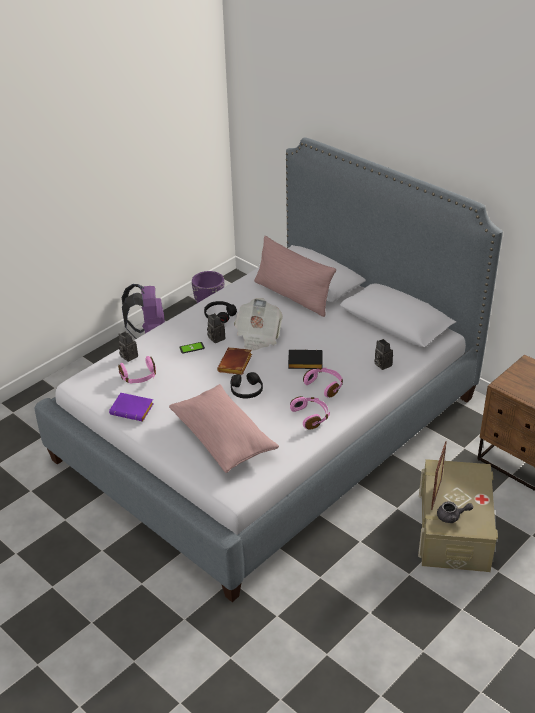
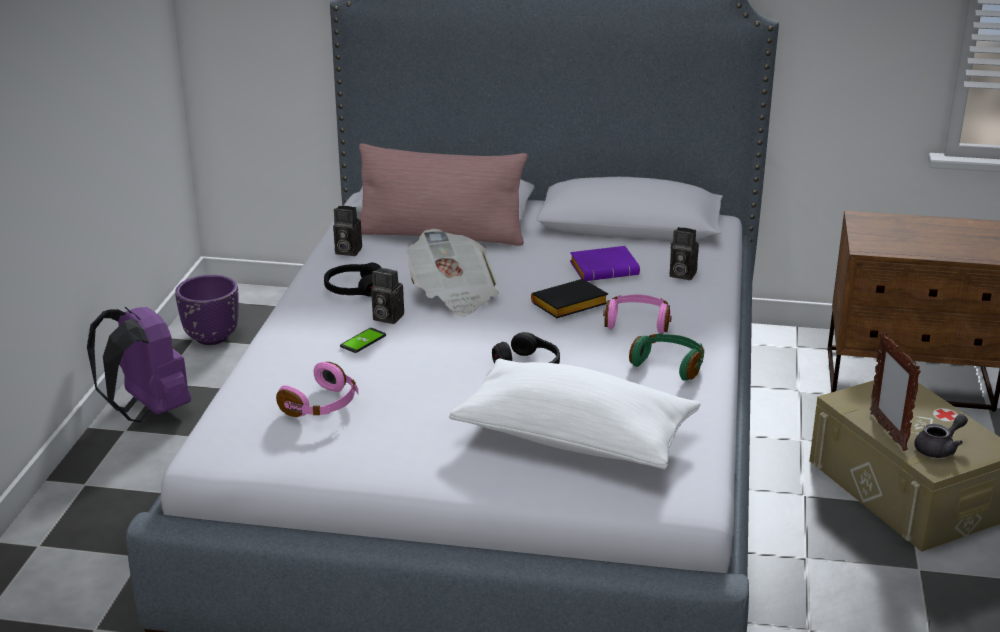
camera: 35 degrees left, 10 degrees down
(128, 356) = (260, 386): camera -> camera (346, 251)
(133, 410) = (368, 454): purple book -> purple book (605, 269)
(223, 439) = (575, 439): pink pillow -> white pillow
(236, 365) = (466, 340): brown book -> none
(311, 416) = (669, 365): pink headphones -> green headphones

